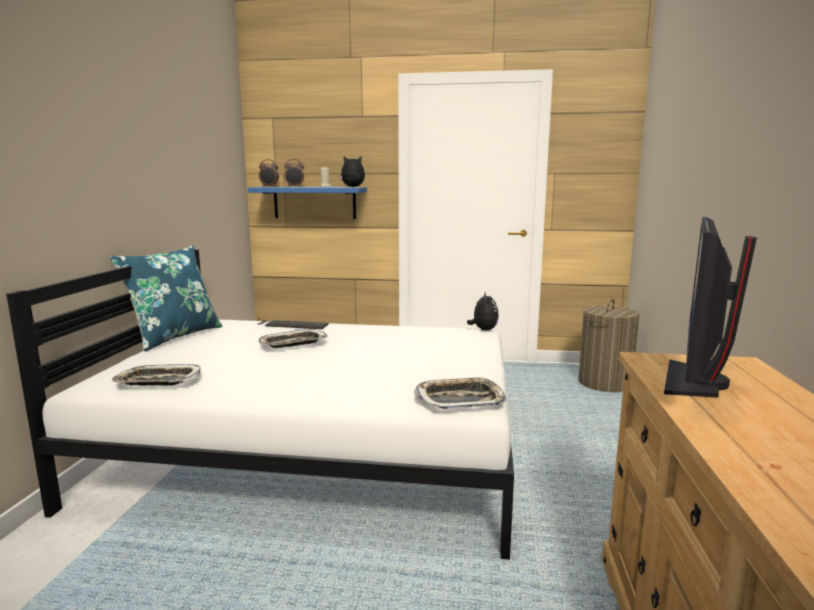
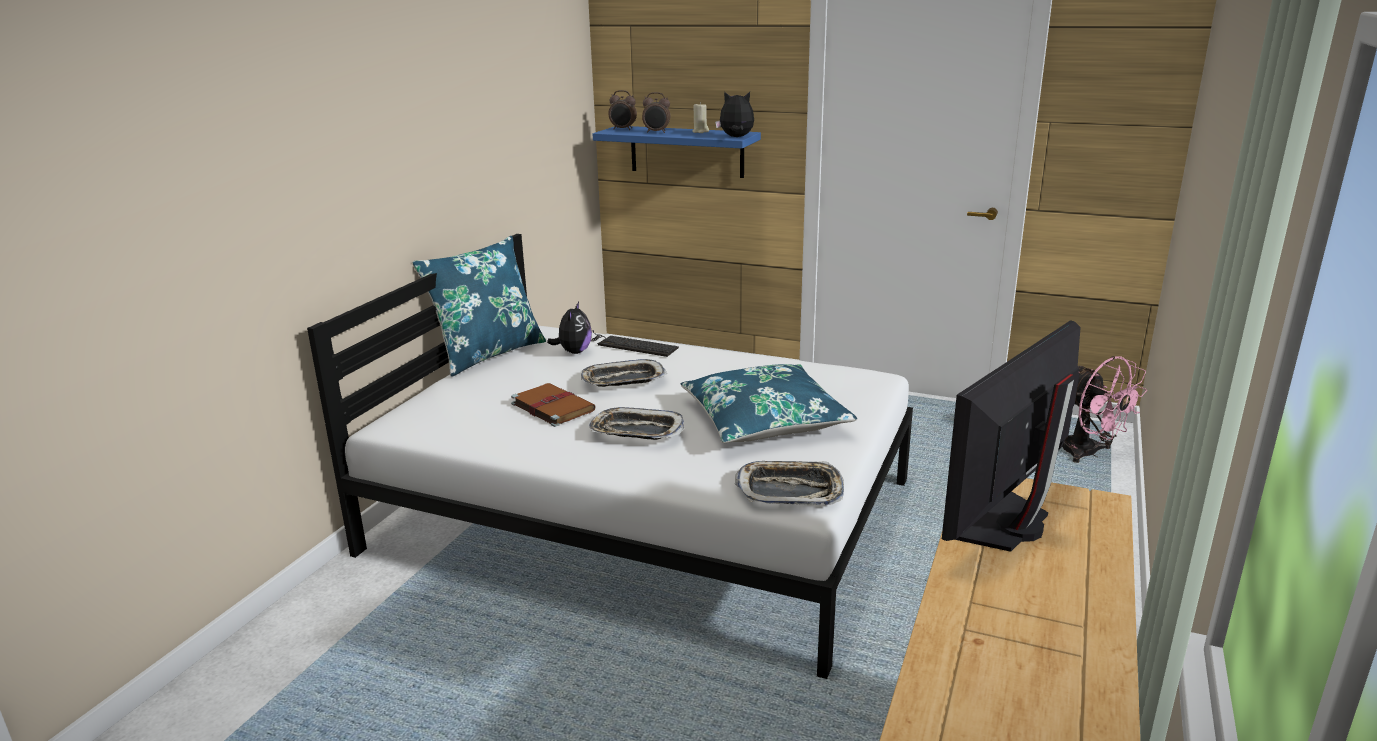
camera: 15 degrees right, 10 degrees up
(158, 381) = (460, 425): tray -> tray (636, 431)
(238, 363) = (551, 407): none -> brown book
(414, 360) = (764, 420): none -> blue pillow
(483, 330) = (884, 374): plush toy -> plush toy (574, 352)
(604, 383) = (1088, 454): laundry basket -> pink fan

